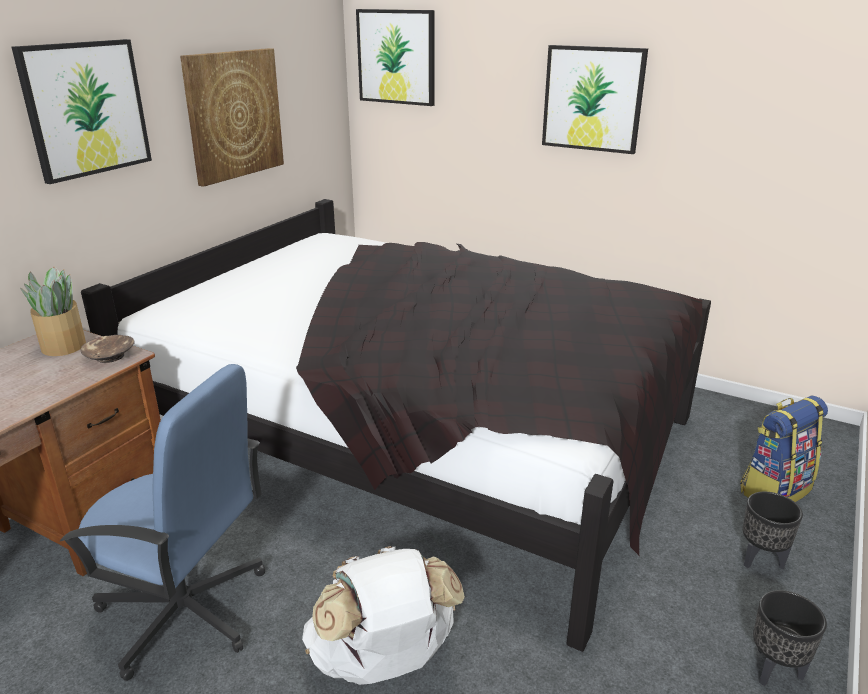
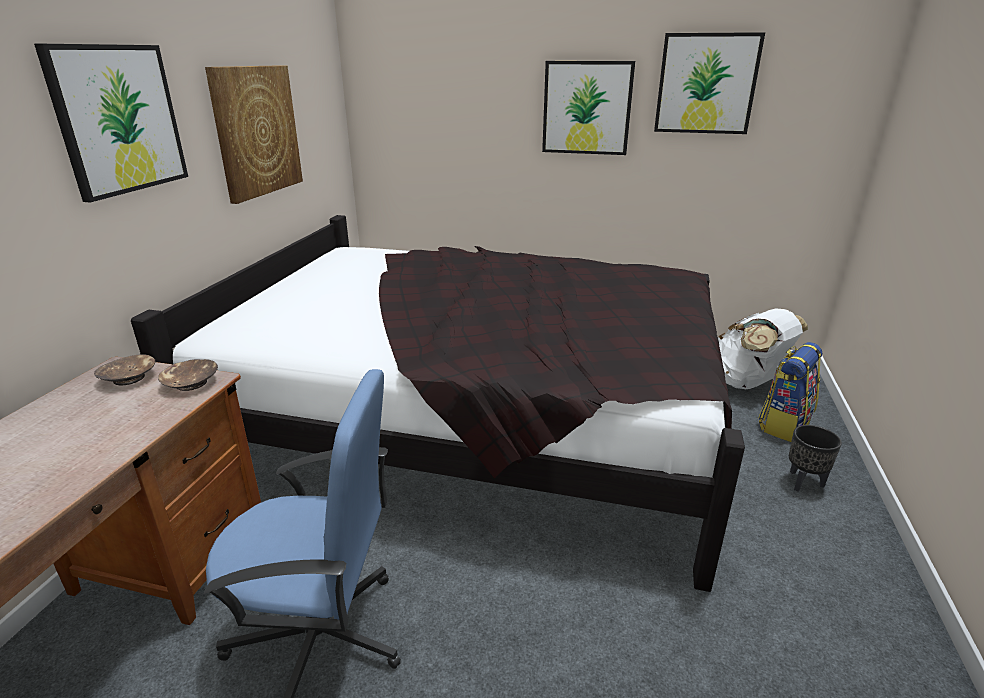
camera: 15 degrees left, 0 degrees up
(64, 345) = (129, 378): potted plant -> brown bowl
(383, 661) = (542, 642): white backpack -> white backpack (745, 383)
(396, 57) = (396, 77): picture -> picture (706, 84)
(775, 670) = (863, 573): black planter -> none

